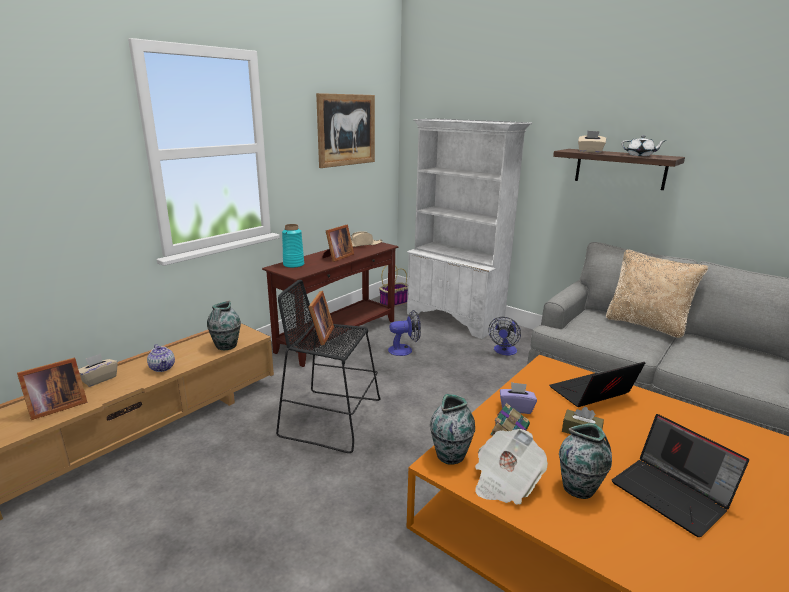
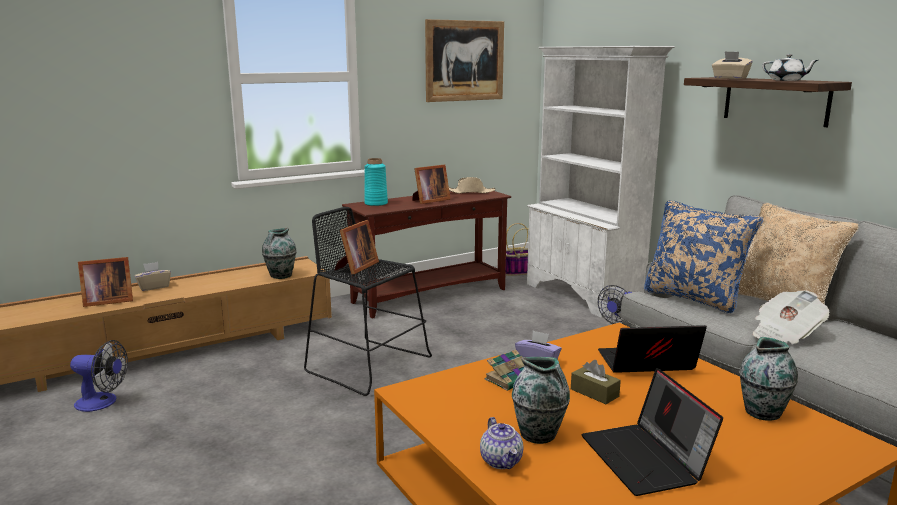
camera: 20 degrees right, 5 degrees down
(163, 368) = (211, 285): teapot -> teapot (502, 461)
(404, 350) = (496, 317): fan -> fan (102, 402)
(450, 455) = (425, 387): vase -> vase (763, 412)
(505, 481) = (462, 416): newspaper -> newspaper (784, 334)
(587, 329) = (693, 300): none -> blue pillow

